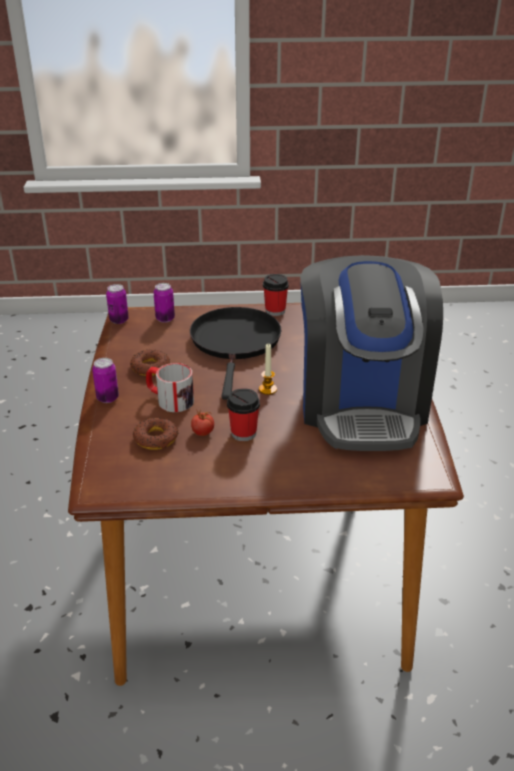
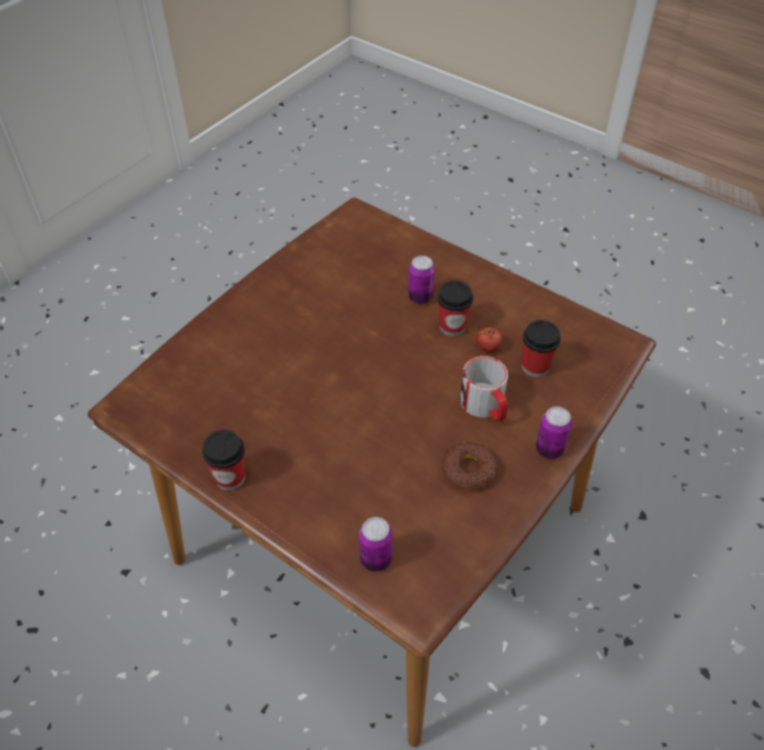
camera: 140 degrees left, 15 degrees up
(119, 320) = (439, 601): can -> can (420, 297)
(156, 438) = (535, 366): donut -> cup
(235, 343) = (338, 449): black frying pan -> none
(267, 389) = (379, 360): candle -> none
(362, 404) = (318, 295): coffee machine -> none

